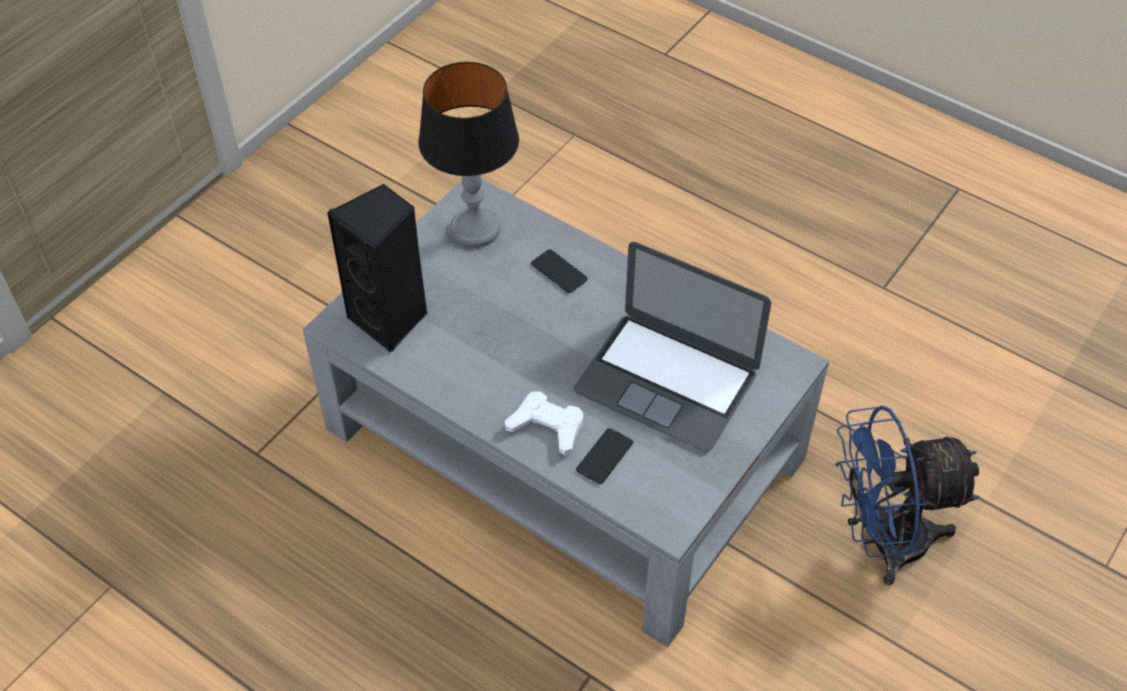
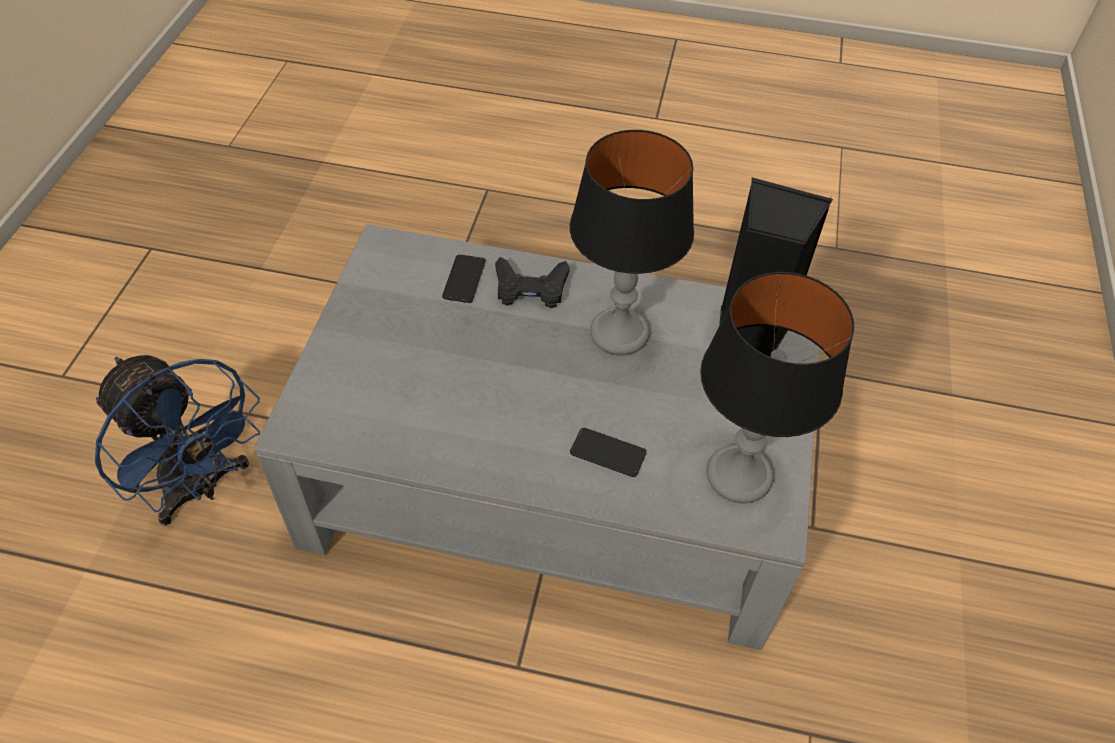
camera: 155 degrees right, 0 degrees up
(493, 358) = (619, 333): none -> table lamp
(547, 426) = (530, 288): white game controller -> black game controller
(666, 381) = (431, 366): laptop -> none
(882, 541) = (202, 488): blue fan -> blue fan turned 75 degrees clockwise

